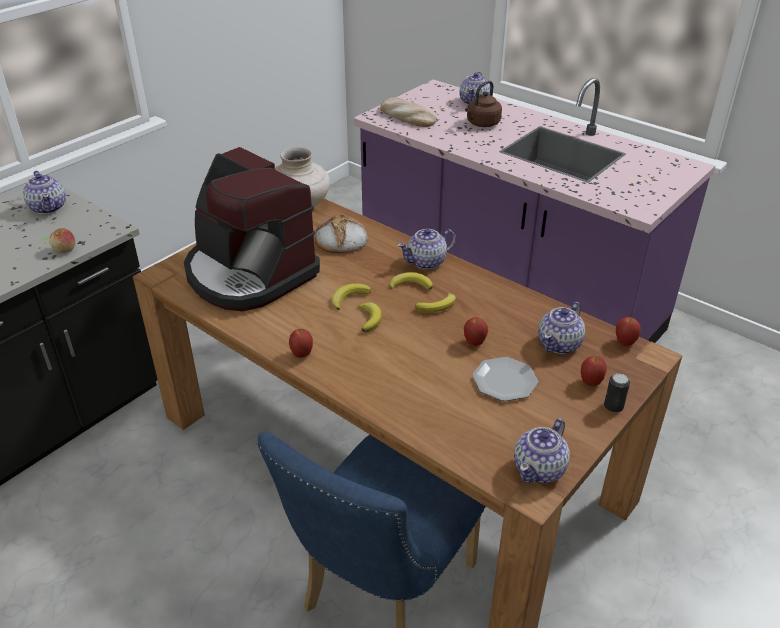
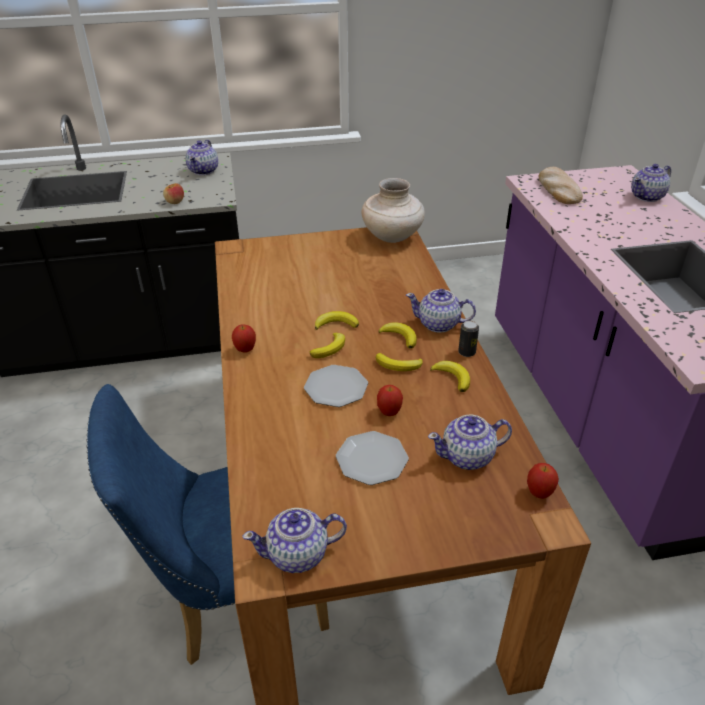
camera: 40 degrees right, 0 degrees up
(249, 274) = (289, 272): coffee machine -> none
(340, 240) = (390, 275): bread -> none
(414, 345) = (336, 388): none -> plate
(482, 124) = (627, 218): brown kettle -> none
(484, 296) = (452, 377): none -> banana
(590, 383) = (450, 509): apple -> none
(613, 406) = (443, 545): can -> can (466, 352)

